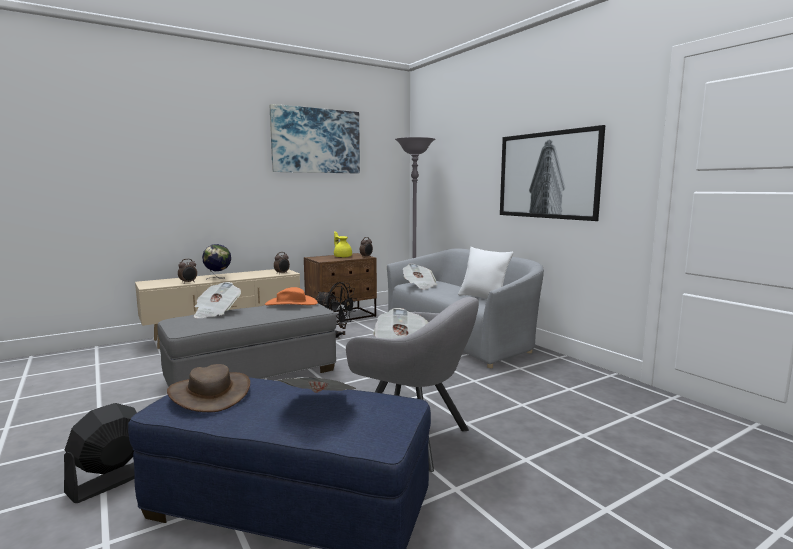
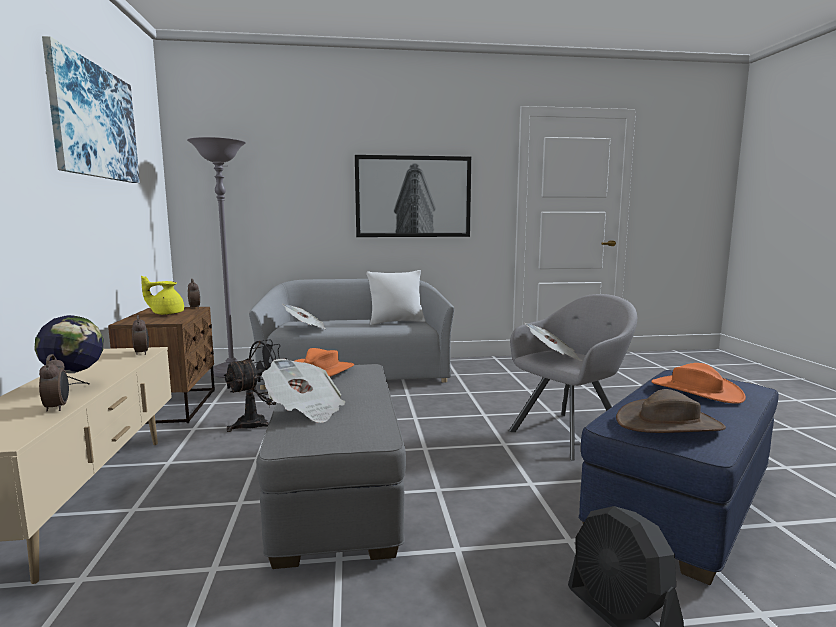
camera: 65 degrees left, 0 degrees up
(319, 405) = (695, 390): newspaper -> orange hat

